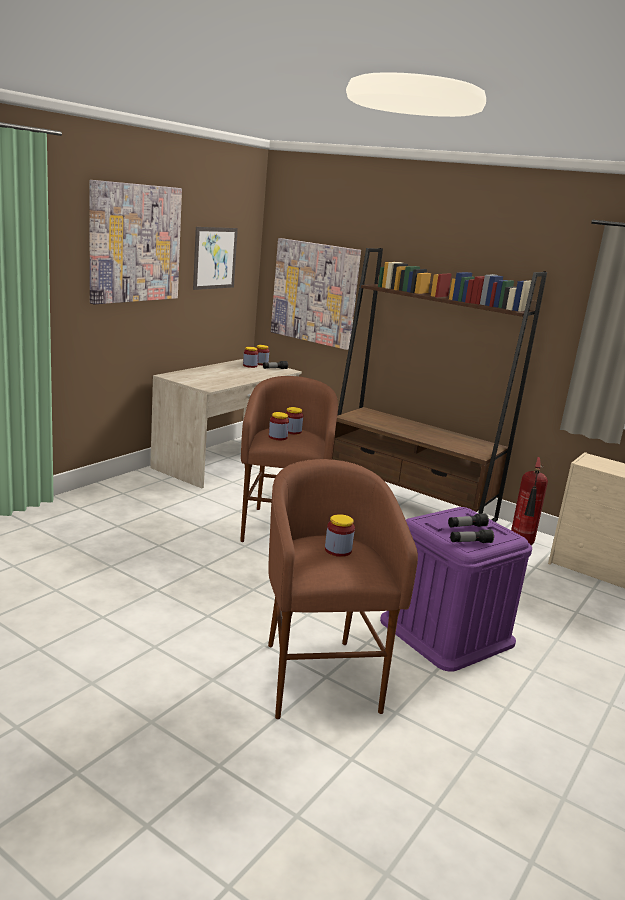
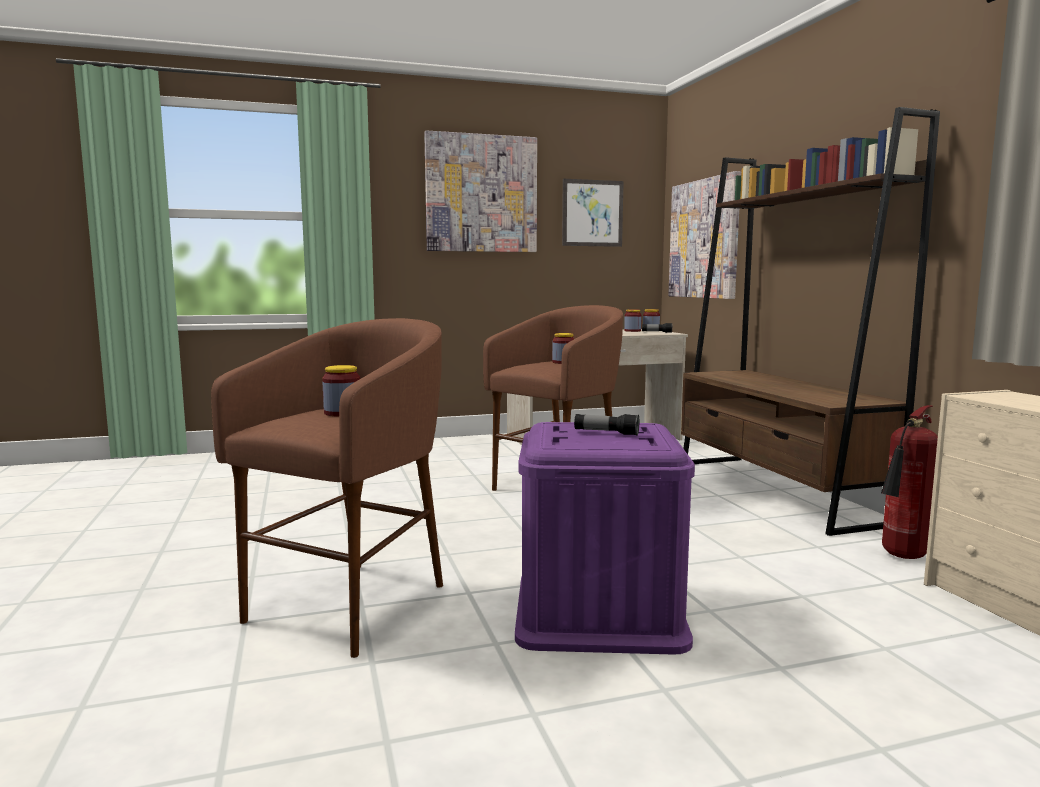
camera: 40 degrees right, 10 degrees down
(278, 437) = (533, 364): jar -> none
(470, 542) = (571, 443): flashlight -> none

